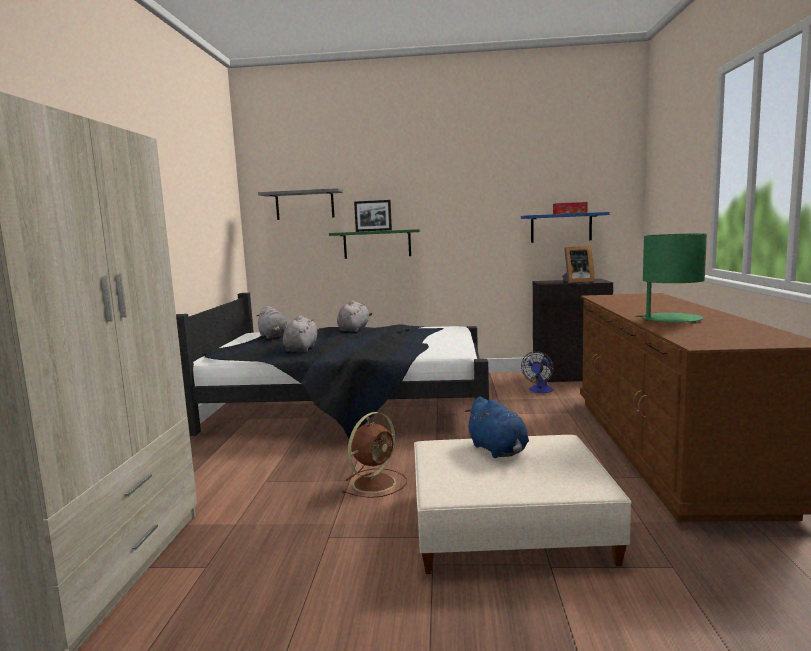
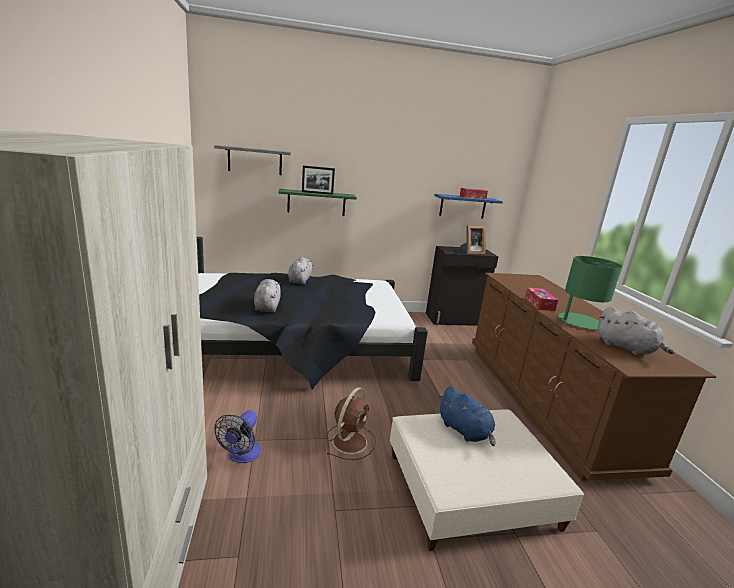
camera: 15 degrees left, 10 degrees up
(273, 336) = (231, 284): grey plush toy -> grey plush toy (627, 348)
(540, 391) = (438, 334): fan -> fan (241, 456)
(629, 311) = (539, 304): none -> tissue box

